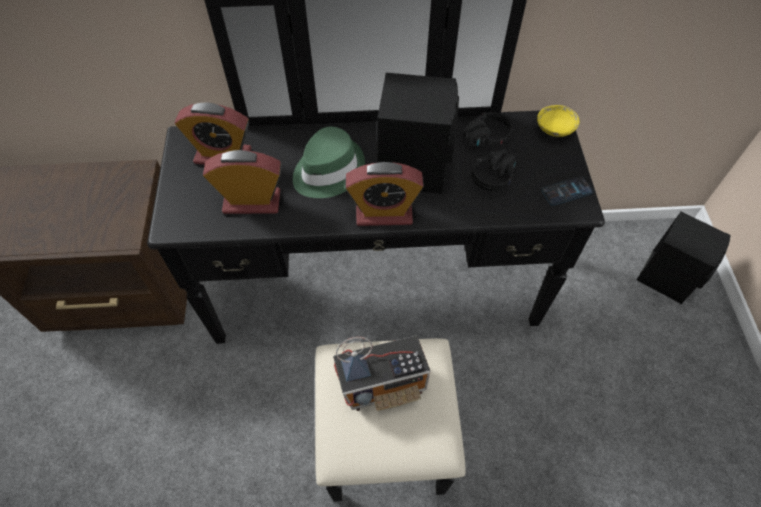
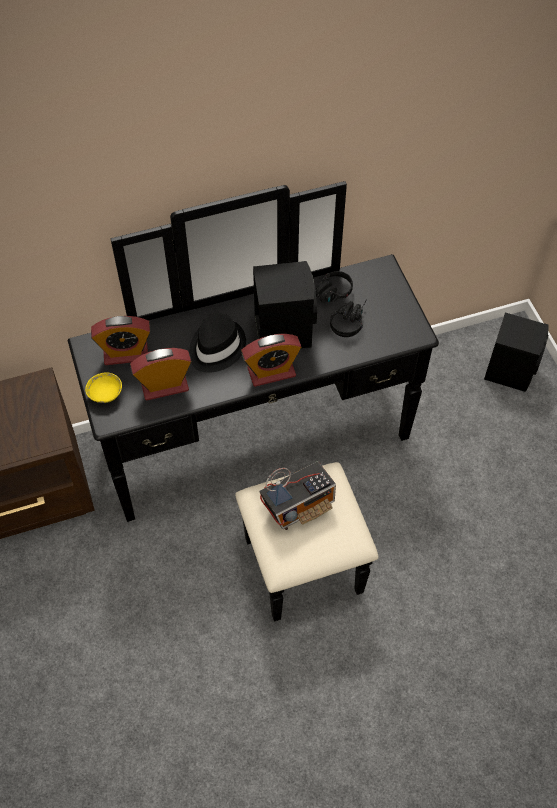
camera: 15 degrees left, 0 degrees up
(327, 170) = (216, 347): green hat -> black hat
(554, 129) = (385, 274): yellow bowl -> yellow bowl (105, 394)
(566, 191) = (405, 324): phone -> none

